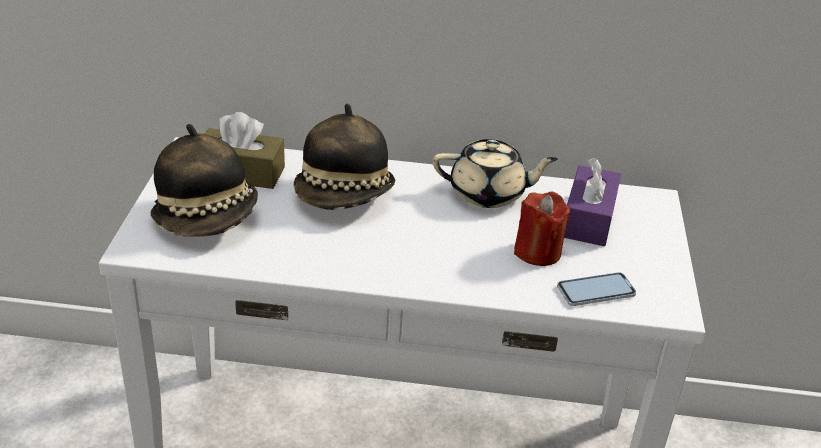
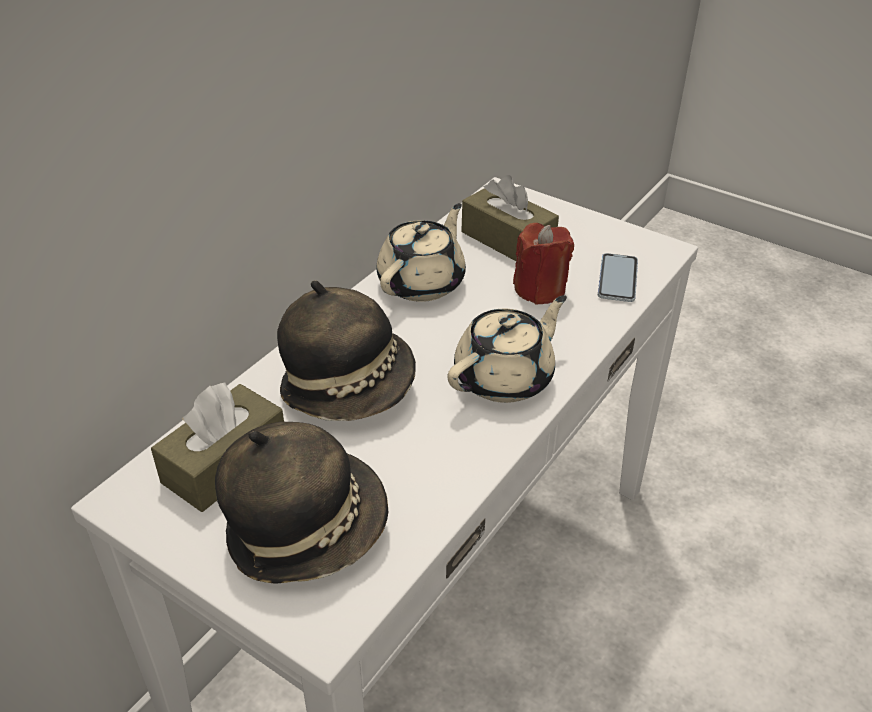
camera: 60 degrees left, 5 degrees up
(411, 261) = (505, 378): none -> beige teapot
(588, 219) = (507, 240): purple tissue box -> brown tissue box

